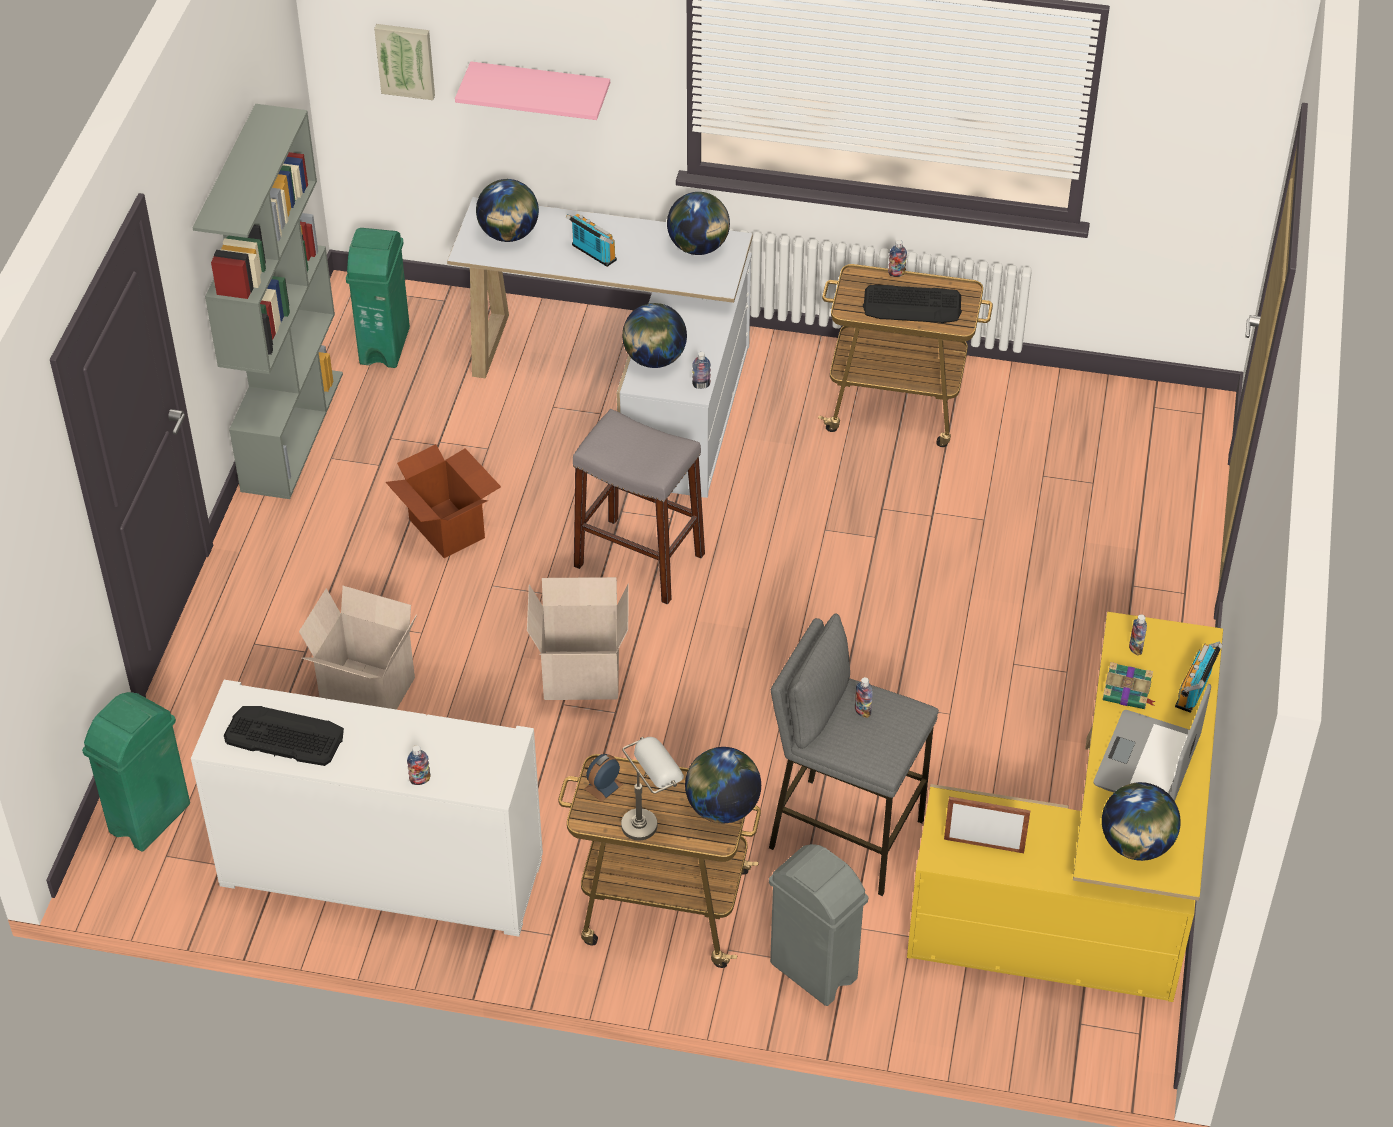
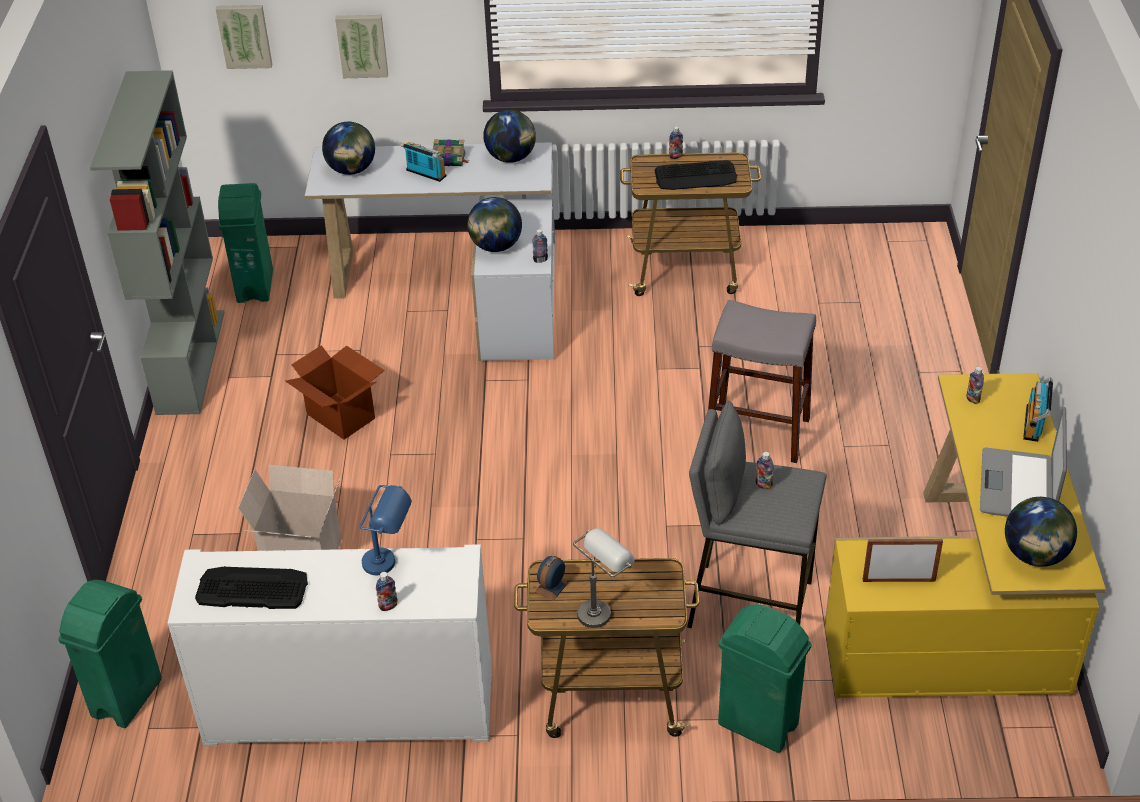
camera: 10 degrees left, 5 degrees down
(433, 733) = (390, 564): none -> blue table lamp
(541, 90) = (362, 45): pink shelf -> picture
(580, 677) = (485, 515): cardboard box -> none
(639, 560) = (510, 415): grey stool -> grey stool (757, 432)
(722, 808) = (663, 587): globe -> none
(814, 972) = (758, 725): grey trash can -> green trash can
(1127, 693) = (980, 434): book -> book (449, 159)

